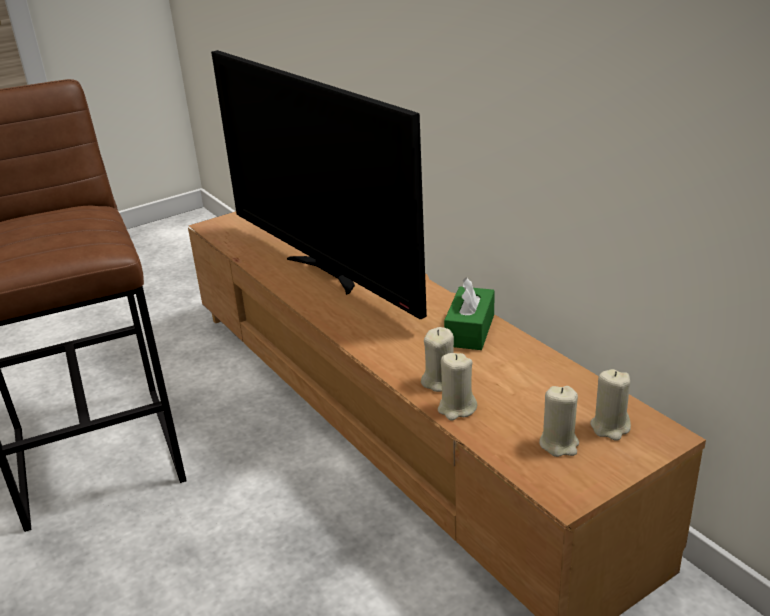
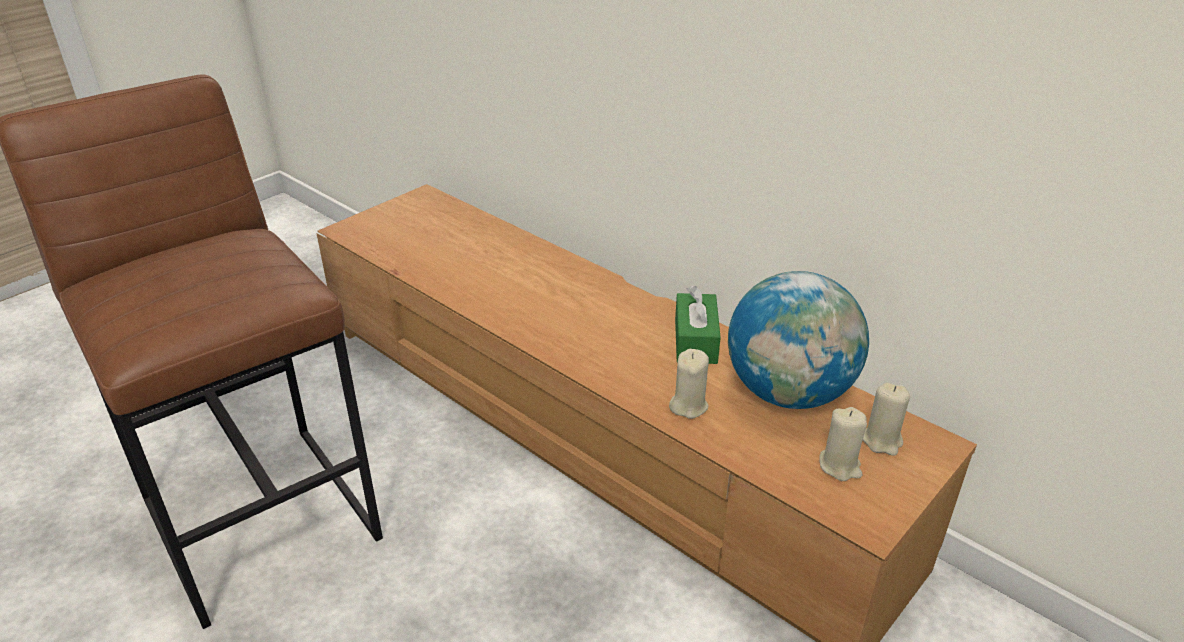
camera: 15 degrees left, 5 degrees up
(326, 272) = (508, 282): television -> none
(456, 408) = (719, 436): beige candle -> none
(537, 379) = (788, 393): none -> globe

